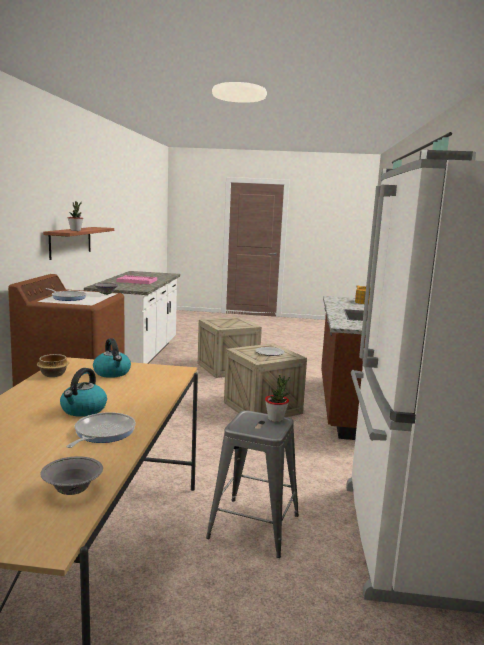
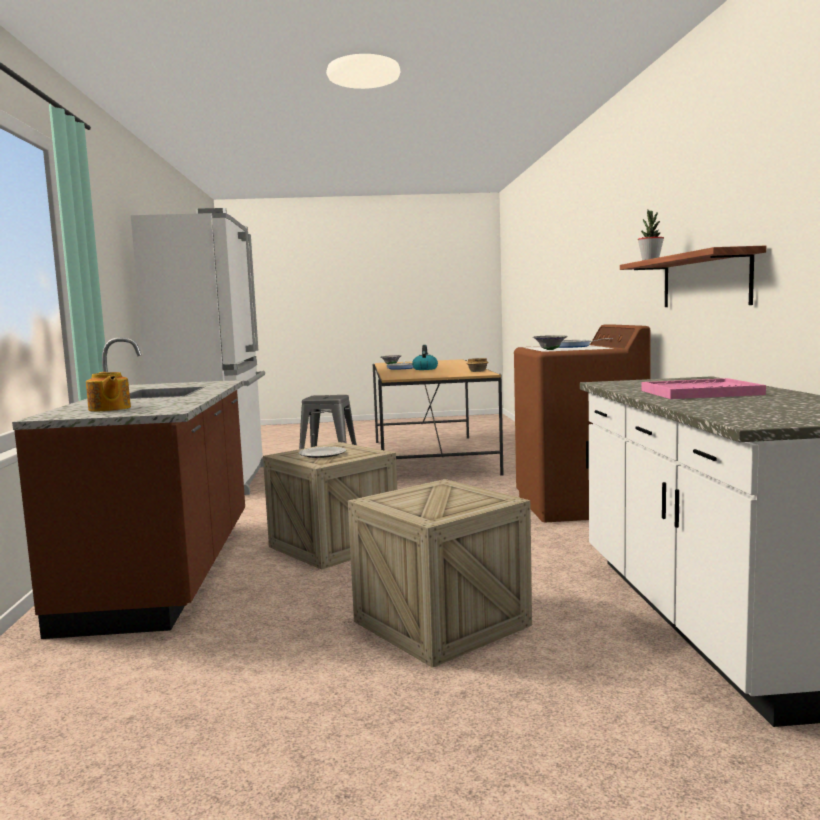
camera: 170 degrees right, 5 degrees down
(112, 373) = (440, 374): kettle -> none
(275, 419) = (314, 398): potted plant -> none

